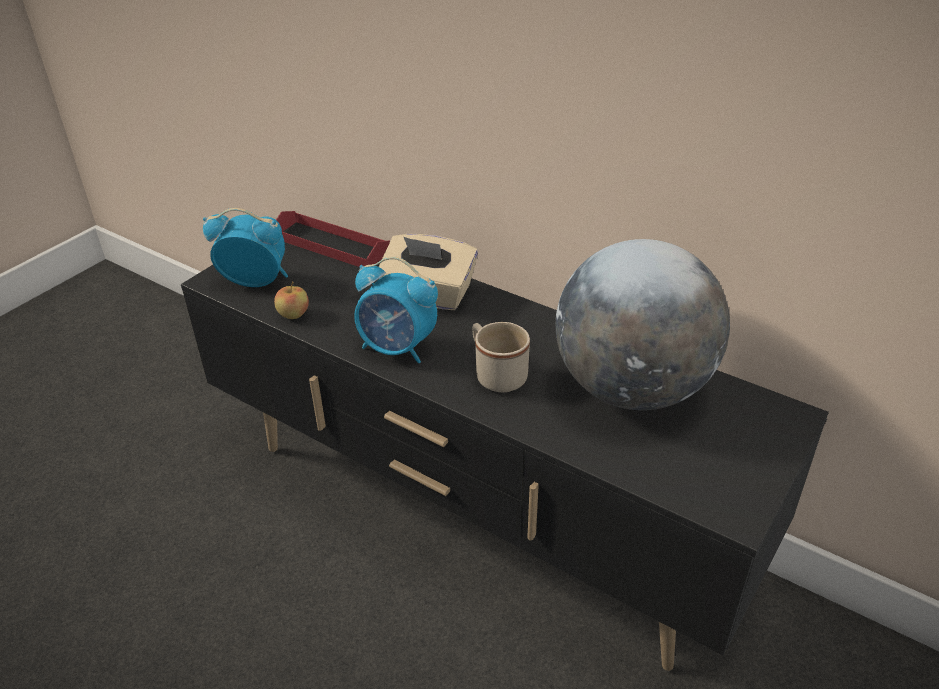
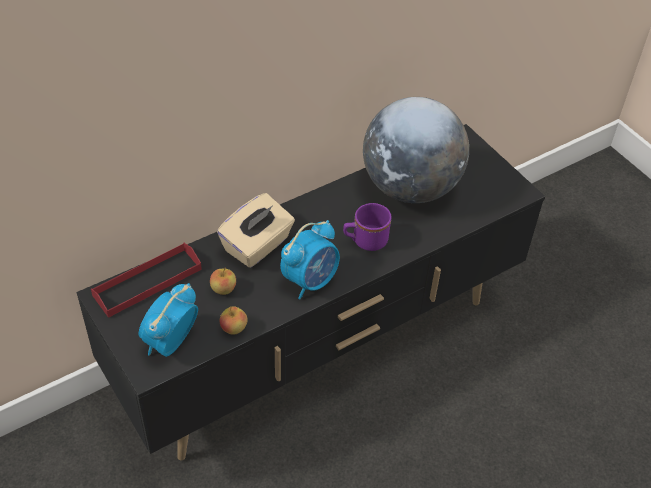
camera: 70 degrees left, 10 degrees up
(347, 292) = (223, 289): none -> apple
(496, 374) = (365, 241): beige mug -> purple mug

